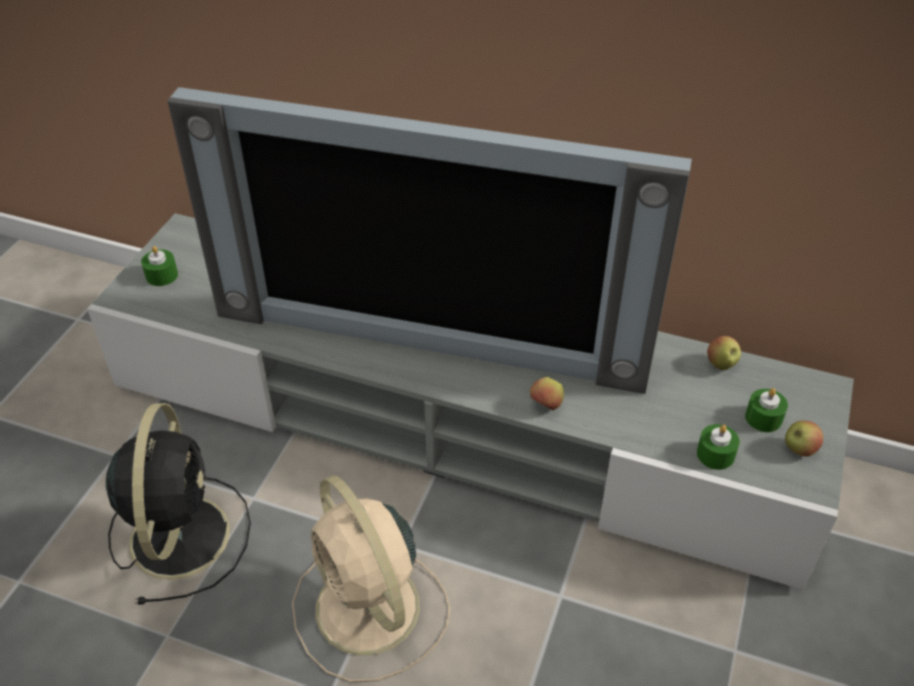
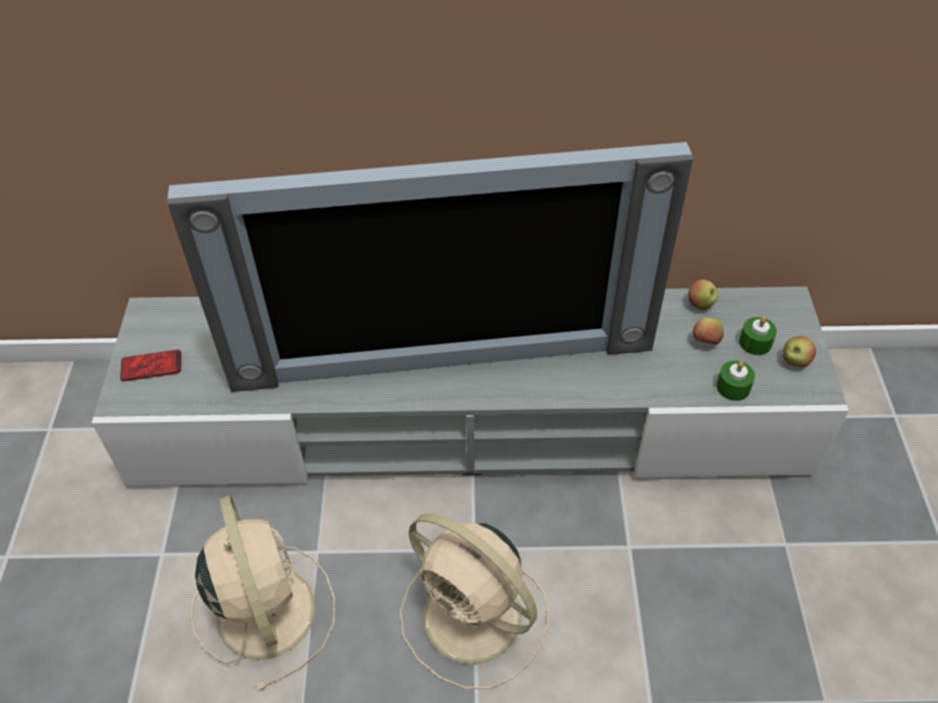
camera: 20 degrees left, 5 degrees up
(162, 275) = (151, 366): green candle -> phone
(180, 533) = (265, 608): black fan -> beige fan
(546, 405) = (575, 387): apple -> apple (705, 342)

